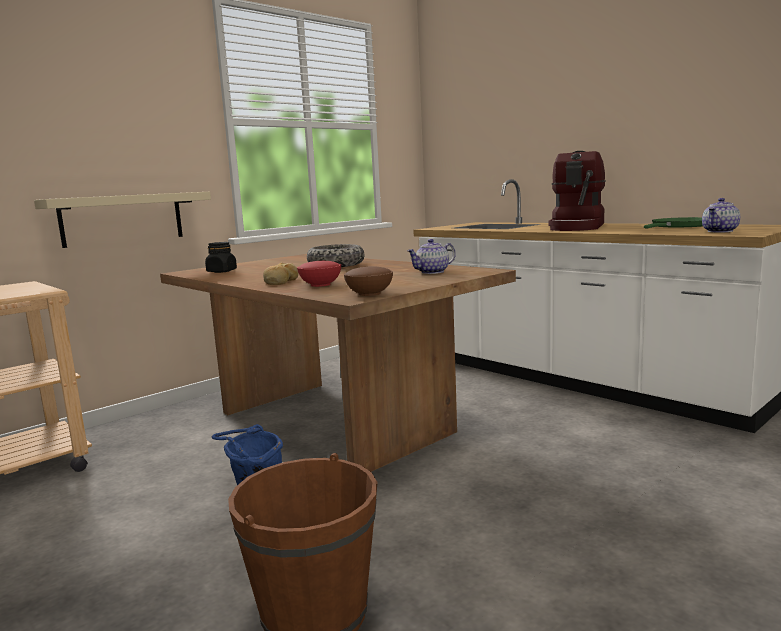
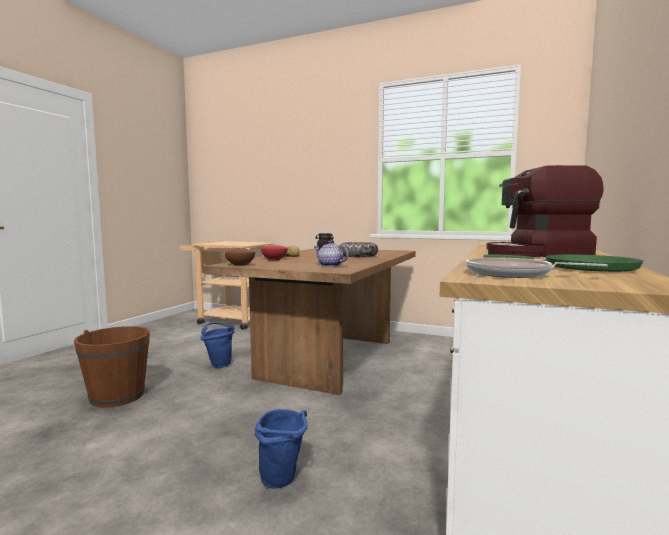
camera: 65 degrees right, 5 degrees down
(122, 219) = (314, 217): beige shelf -> none
(637, 481) = (283, 481): none -> blue bucket
(720, 231) = (513, 274): teapot -> frying pan

